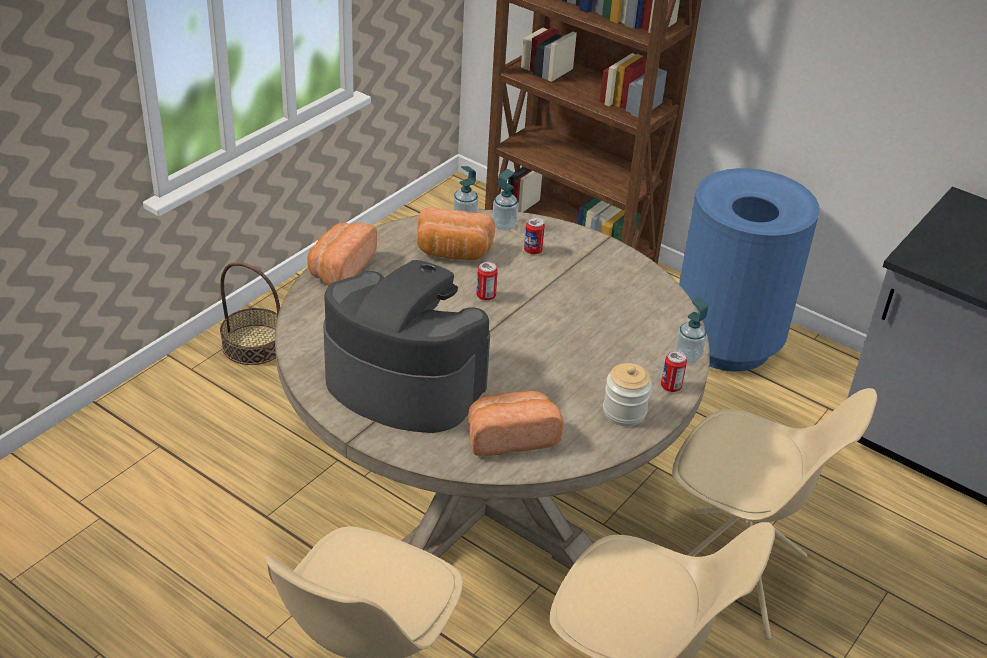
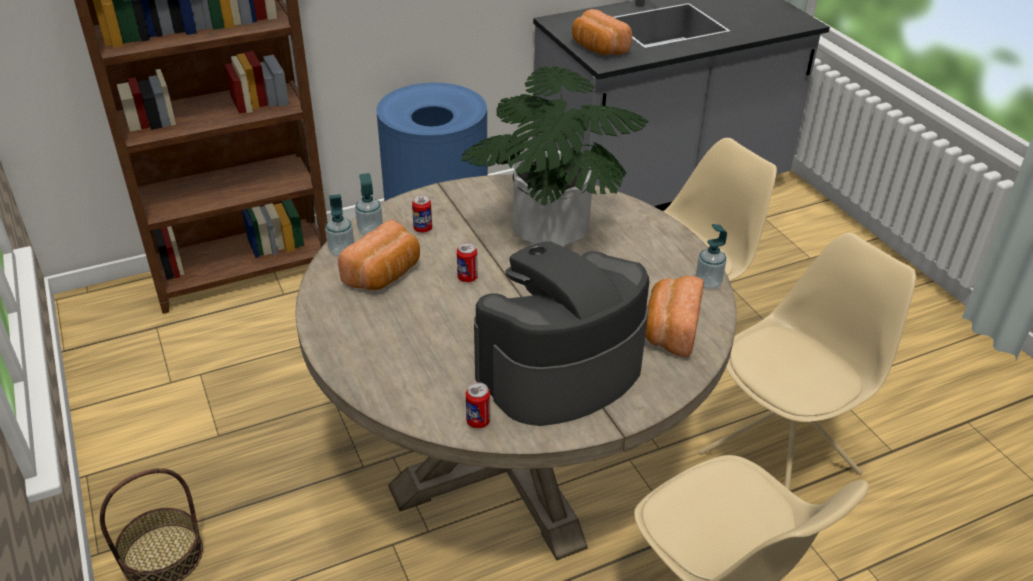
camera: 60 degrees left, 0 degrees up
(340, 269) = (347, 356): bread -> bread (597, 48)
(597, 322) = (550, 231): none -> potted plant
(624, 412) = (671, 259): jar -> none
(671, 387) = (654, 226): can -> can (478, 421)
(687, 357) = (623, 205): soap dispenser -> soap dispenser (708, 283)

